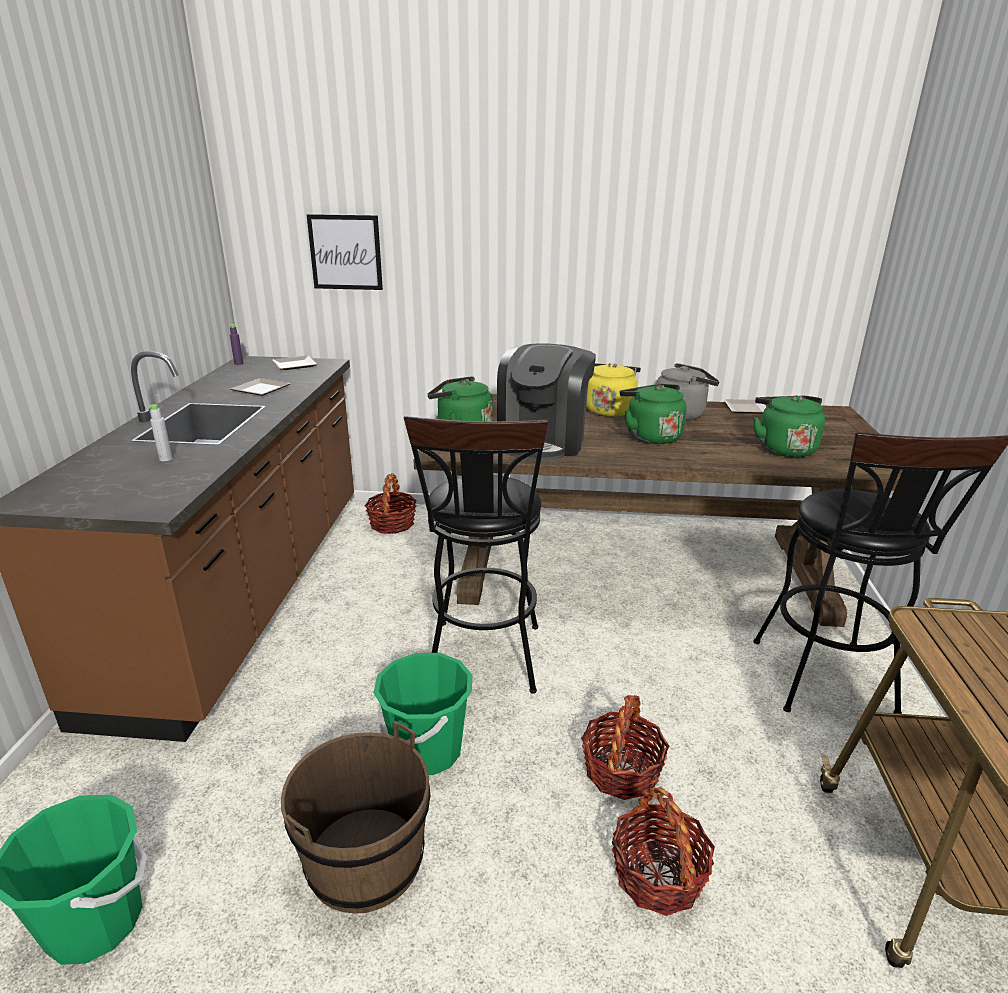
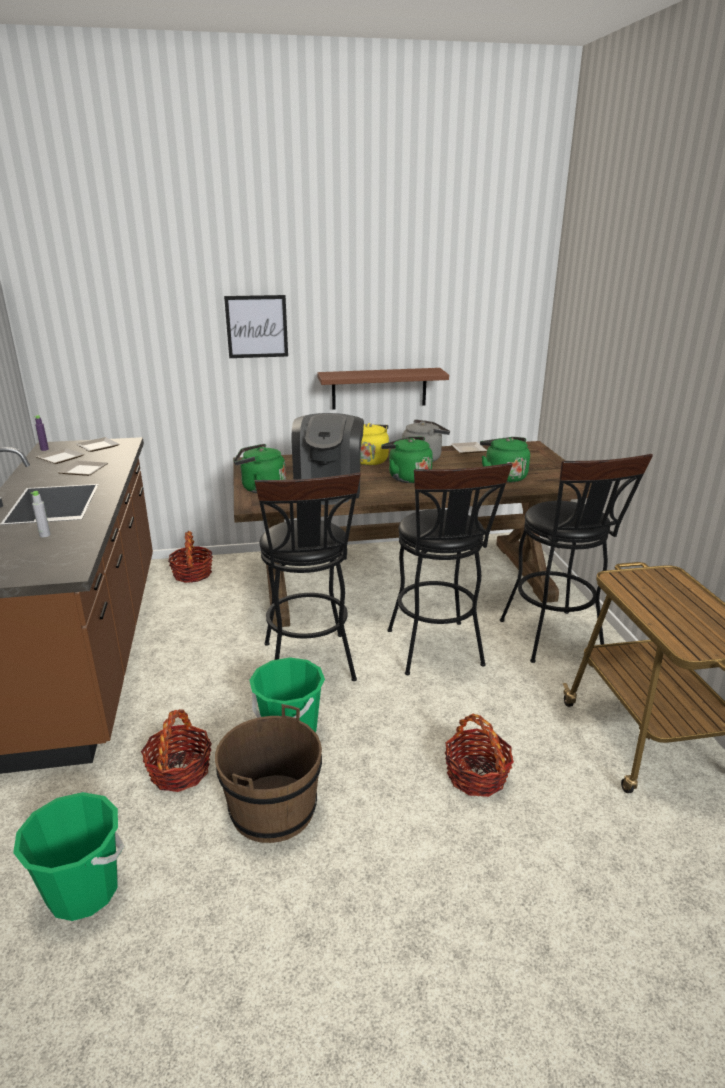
camera: 15 degrees left, 0 degrees up
(247, 375) = (60, 459): none -> plate
(345, 252) = (132, 346): picture -> picture (256, 326)
(621, 770) = (433, 719): basket -> basket (180, 771)
(637, 321) = (379, 388): none -> brown shelf
(654, 673) = (437, 652): none -> black stool

